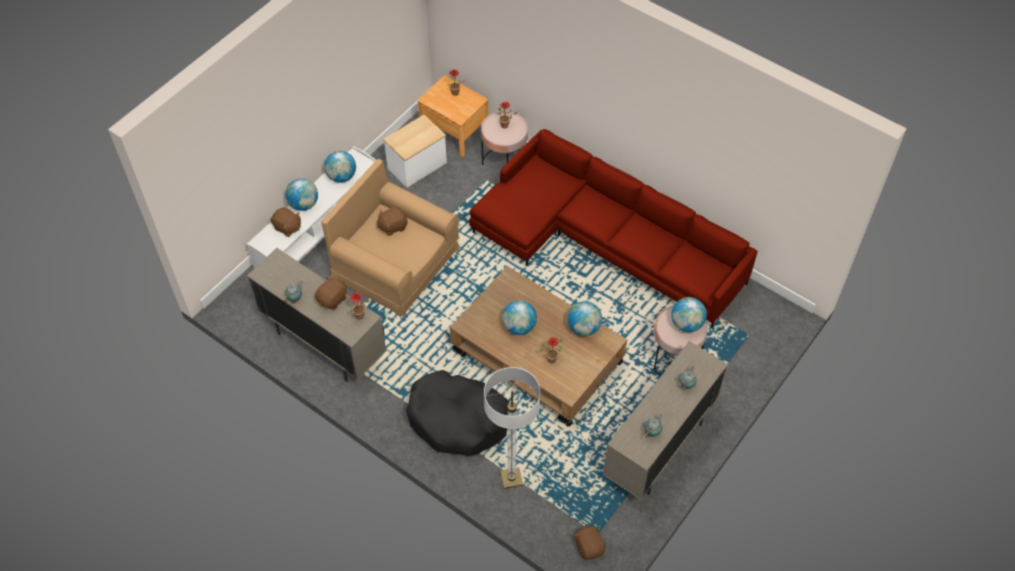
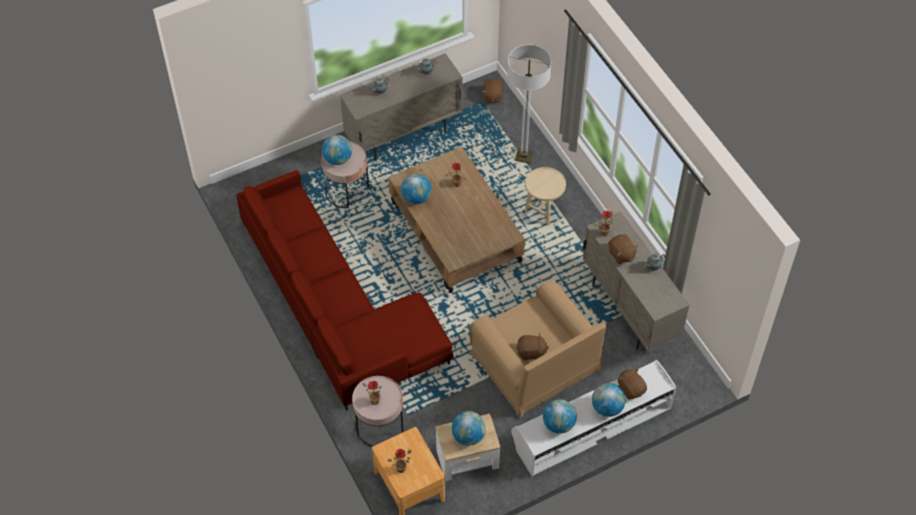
camera: 155 degrees left, 0 degrees up
(333, 299) = (621, 254): brown plush toy -> brown plush toy turned 90 degrees counterclockwise
(458, 419) = (543, 210): black dog bed -> beige side table
(519, 327) = (468, 218): globe -> globe (468, 436)

